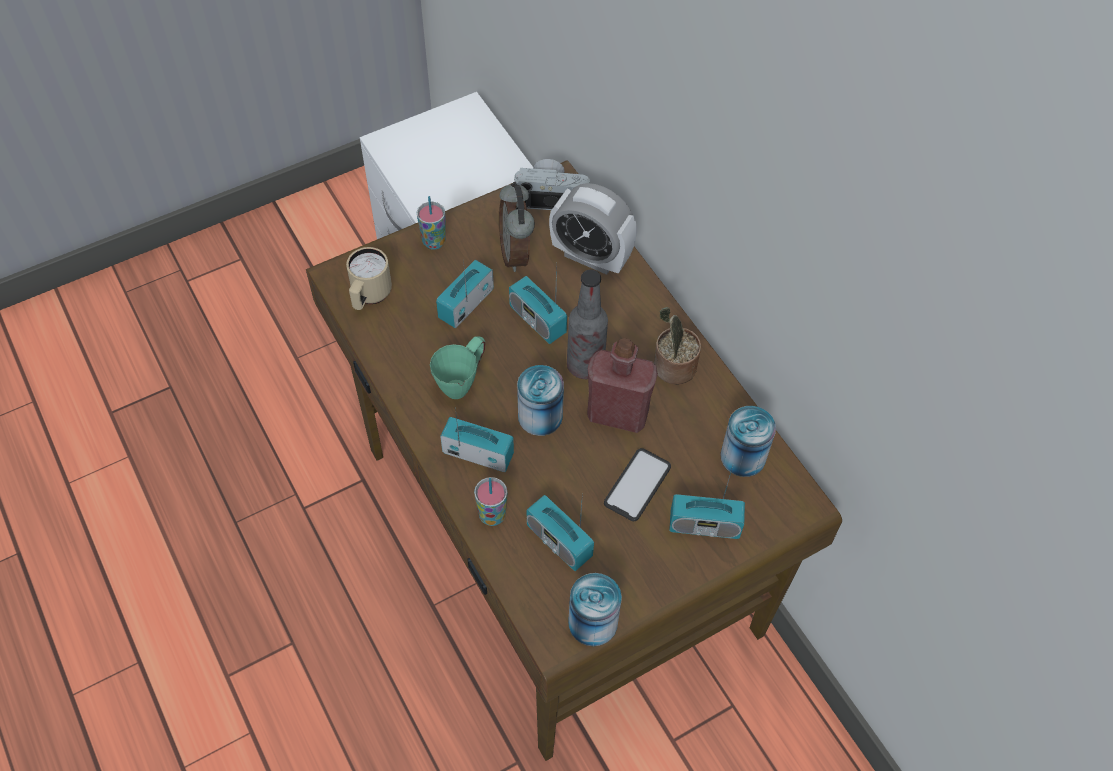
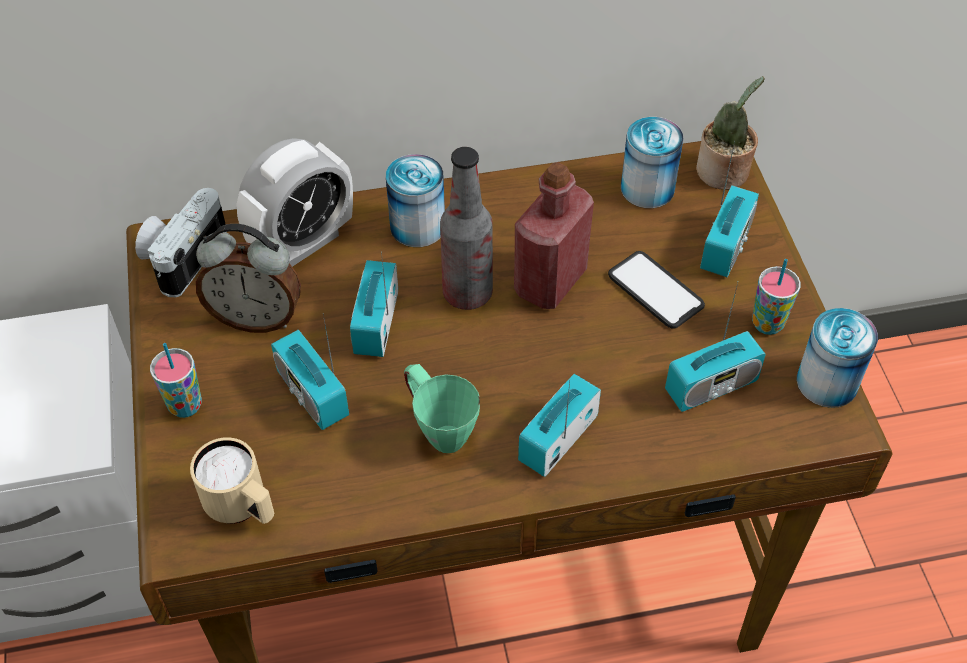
camera: 70 degrees left, 5 degrees down
(492, 516) = (655, 446): cup -> cup (767, 324)
(537, 320) = (376, 323): radio -> radio turned 120 degrees clockwise
(540, 416) = (525, 358): can -> can (417, 226)
(672, 368) = (505, 214): potted plant -> potted plant (724, 174)

